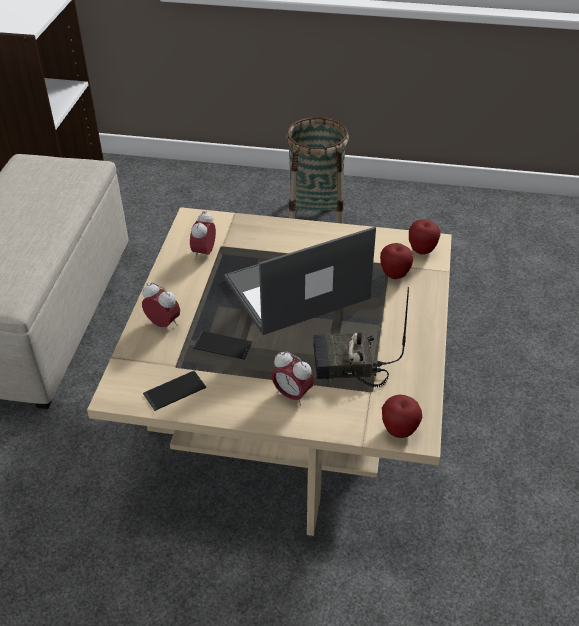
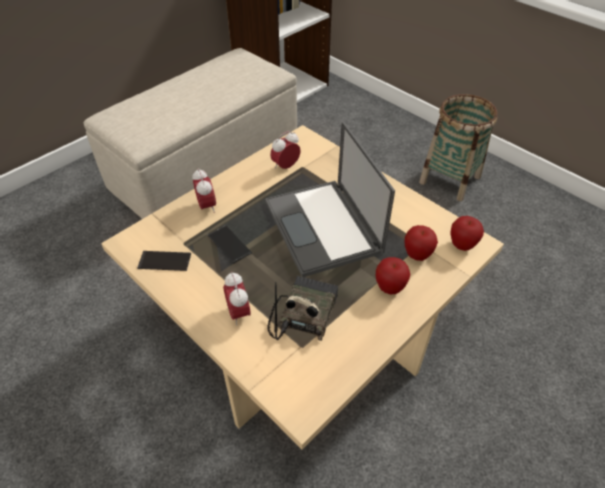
camera: 35 degrees right, 5 degrees up
(295, 290) = (323, 227): laptop -> laptop turned 120 degrees counterclockwise
(347, 367) = (303, 314): radio -> radio turned 75 degrees clockwise
(399, 430) = (290, 396): apple -> apple (389, 287)

